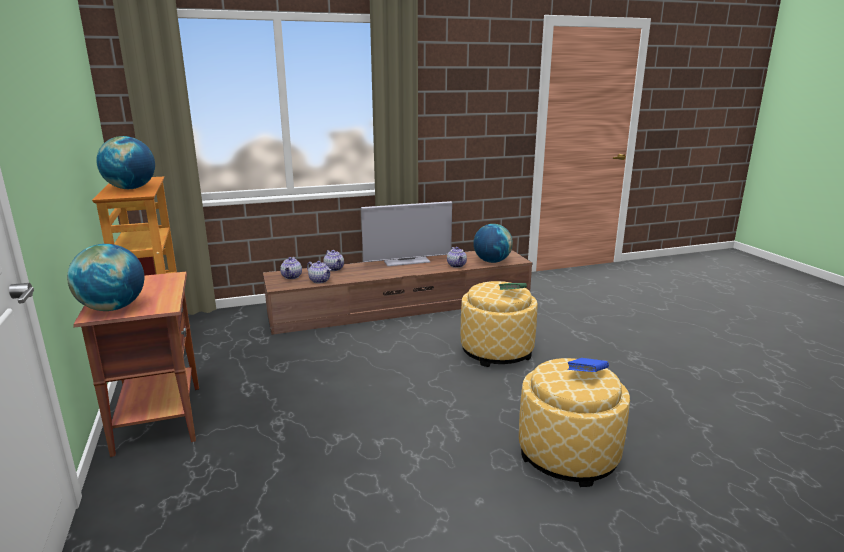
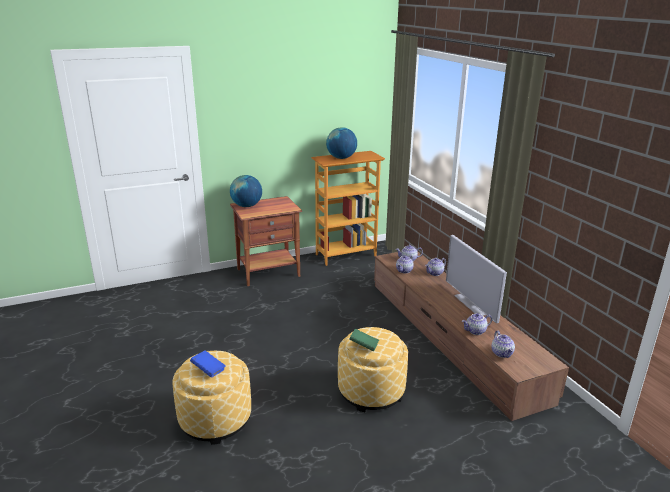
camera: 85 degrees right, 5 degrees up
(492, 261) = (502, 353): globe -> teapot

